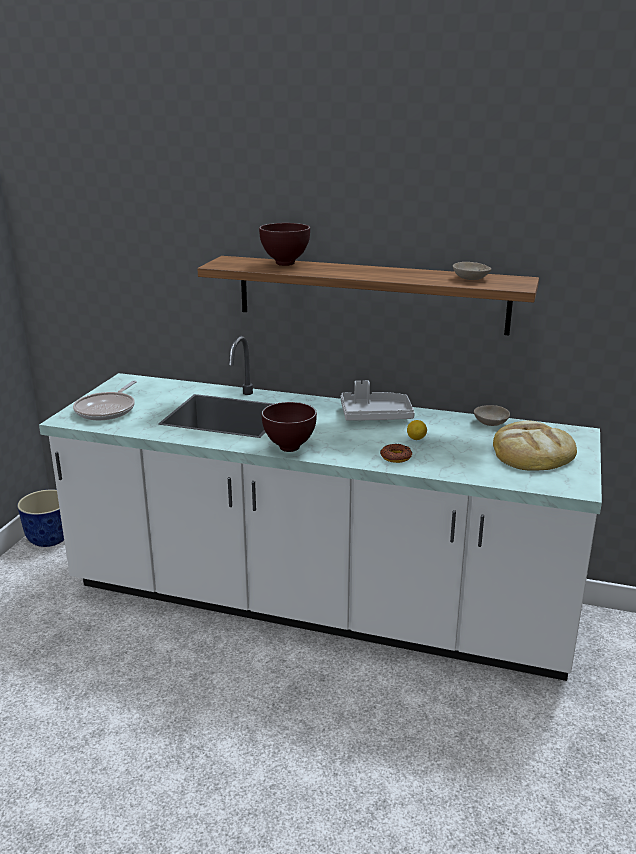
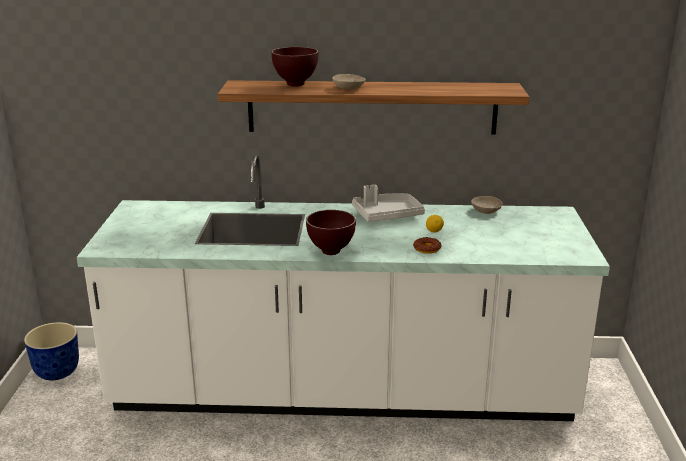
camera: 15 degrees left, 0 degrees up
(107, 409) = (136, 235): frying pan -> none
(469, 278) = (466, 87): beige bowl -> beige bowl (347, 88)
(532, 452) = (533, 232): bread -> none

